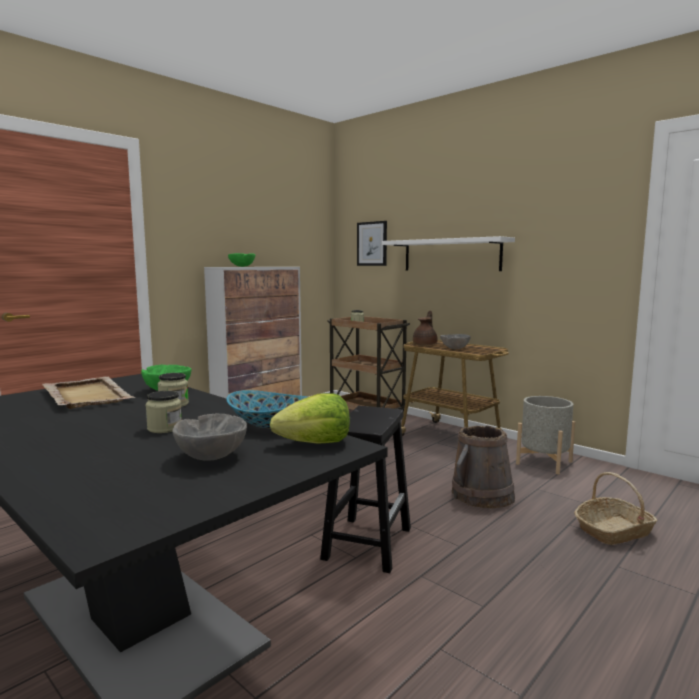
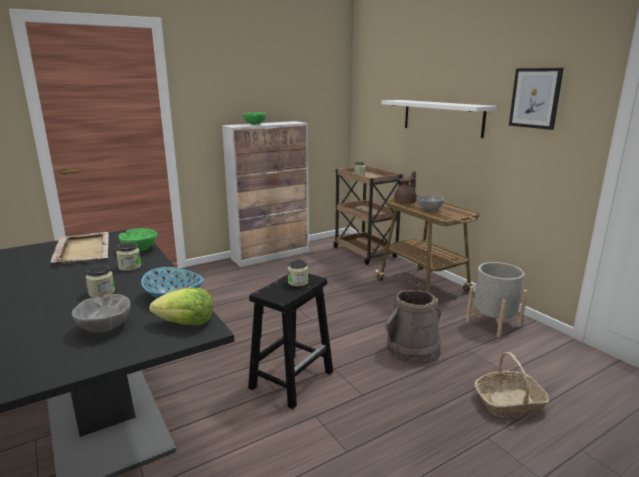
camera: 15 degrees right, 10 degrees up
(372, 243) = (379, 99): picture -> picture (535, 98)
(375, 415) = (298, 282): none -> jar

